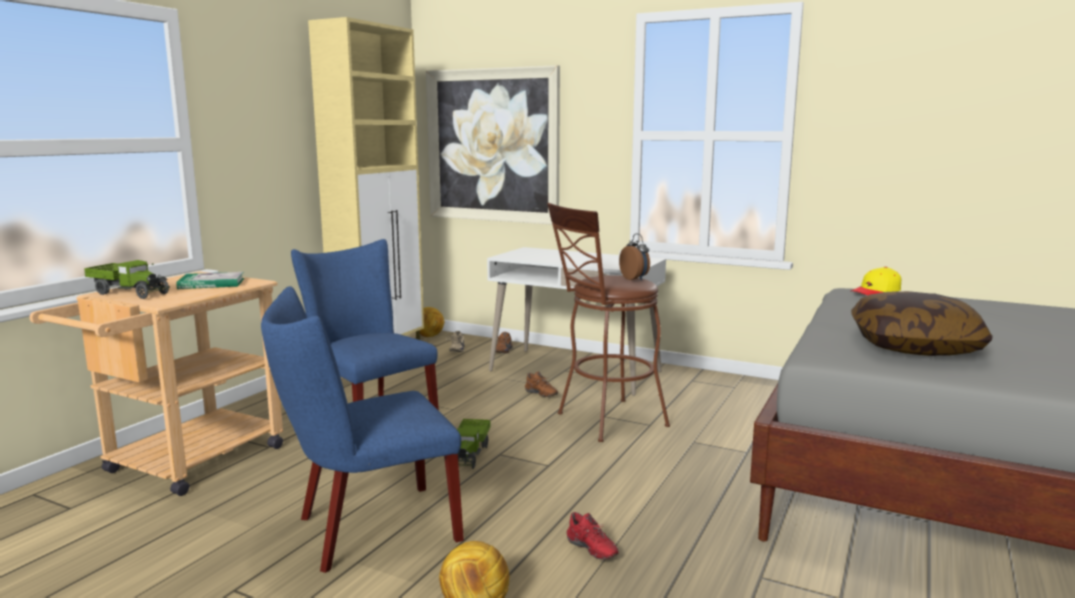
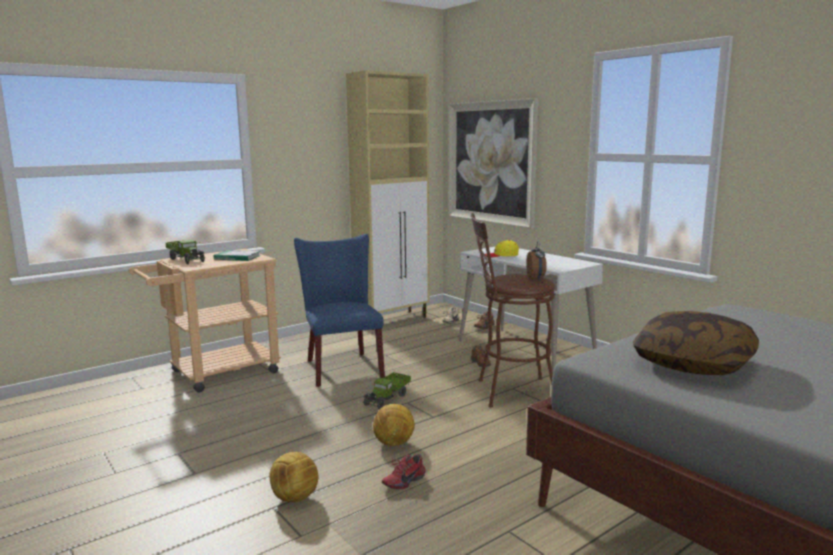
camera: 25 degrees right, 0 degrees up
(368, 530) = (278, 435): blue chair -> none
(429, 336) = (441, 309): football -> football (394, 443)
(590, 551) = (403, 481): red shoe -> red shoe turned 60 degrees clockwise
(876, 291) = (751, 310): yellow cap -> yellow cap (502, 255)

